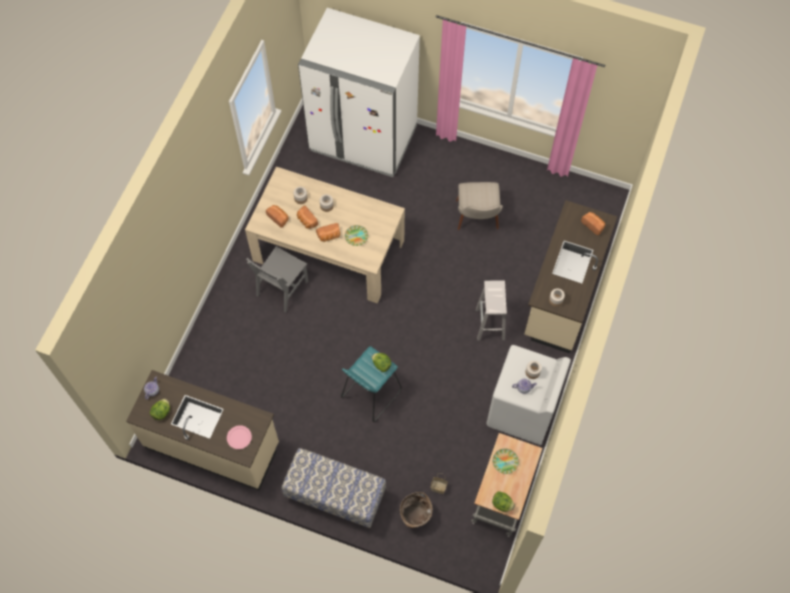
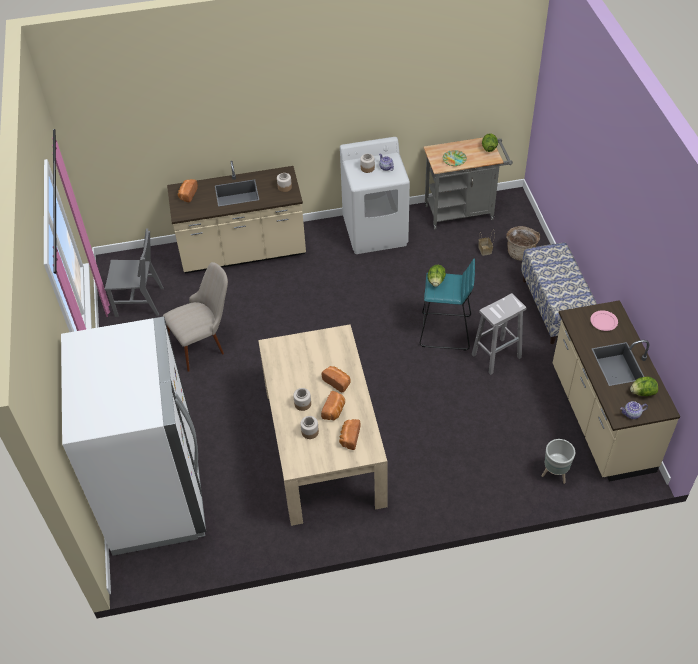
camera: 120 degrees left, 15 degrees down
(195, 378) = (554, 475): none -> grey planter
(282, 288) = (397, 460): grey chair -> grey chair (139, 302)
(356, 236) = (320, 360): plate -> none
(490, 325) = (310, 285): white stool -> white stool (497, 355)

